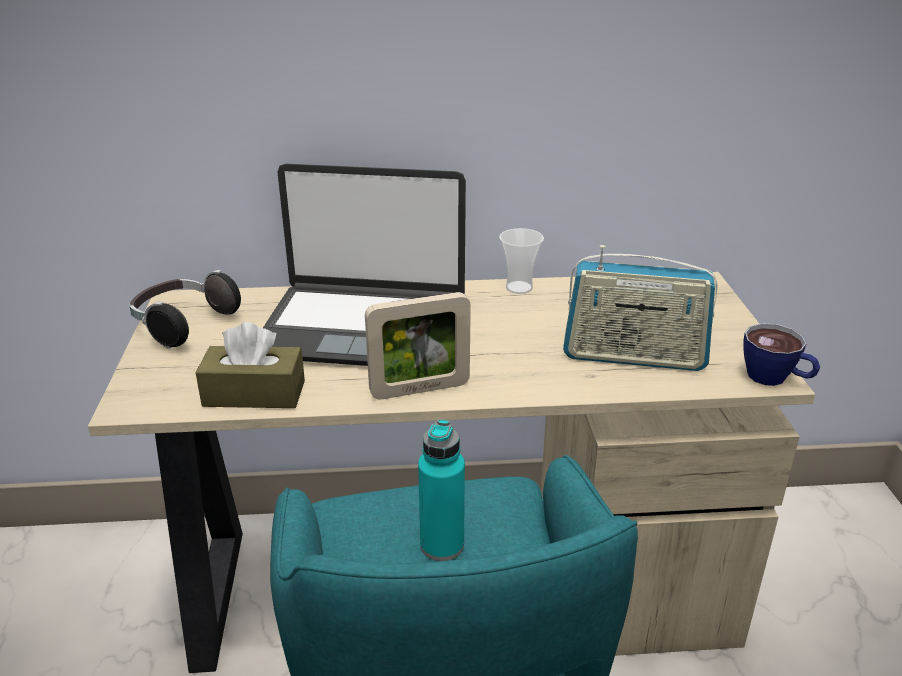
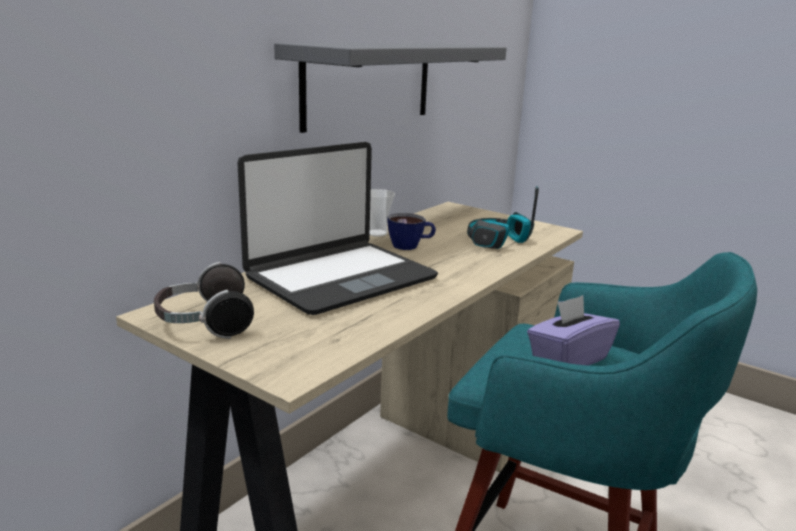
camera: 50 degrees left, 10 degrees down
(254, 393) = (360, 332): brown tissue box -> none
(420, 389) = (443, 290): picture frame -> none
(442, 545) = (568, 359): turquoise bottle -> purple tissue box
(544, 86) = (369, 83): none -> grey shelf
(633, 356) = (497, 242): radio -> headphones
(775, 379) = (561, 230): cup -> cup (411, 246)

